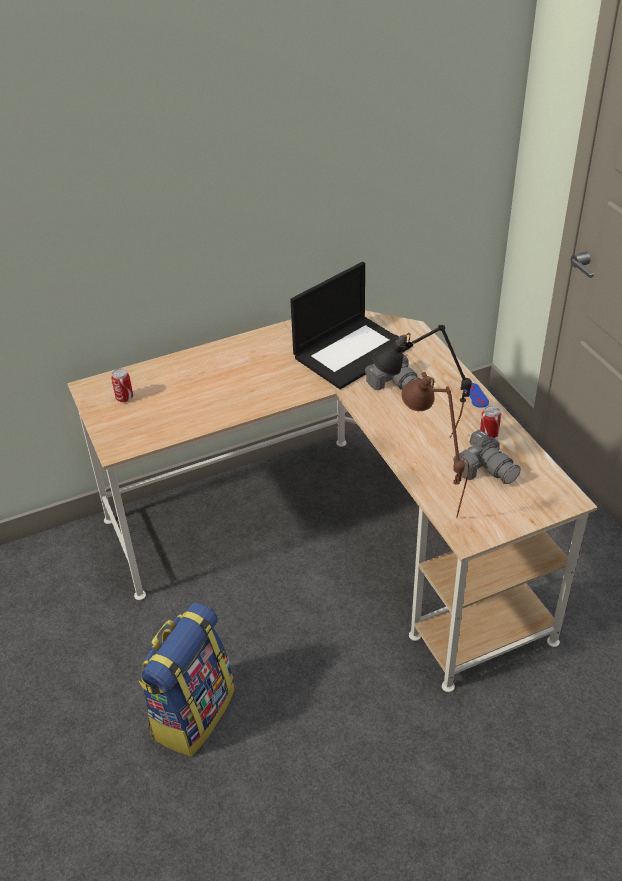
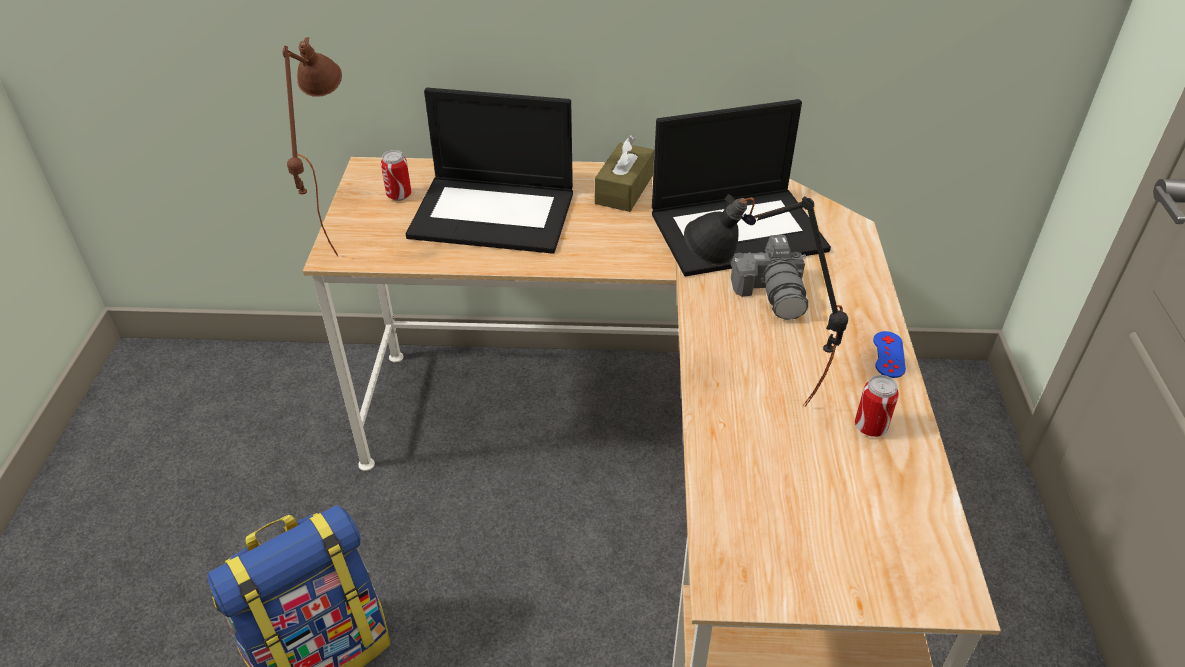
camera: 25 degrees right, 0 degrees up
(197, 389) = (495, 213): none -> laptop
(266, 347) = (624, 189): none -> brown tissue box
(429, 498) = (706, 491): brown table lamp -> brown table lamp (333, 227)
(486, 469) = (832, 479): camera -> none

